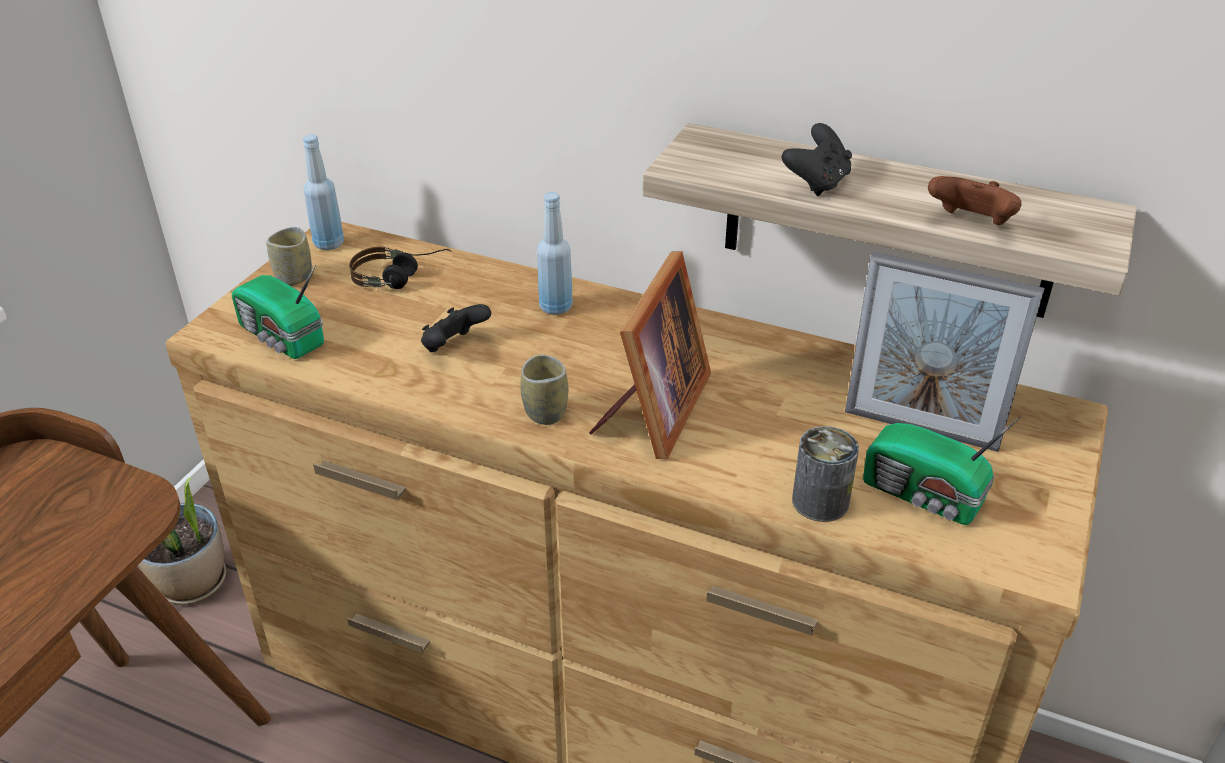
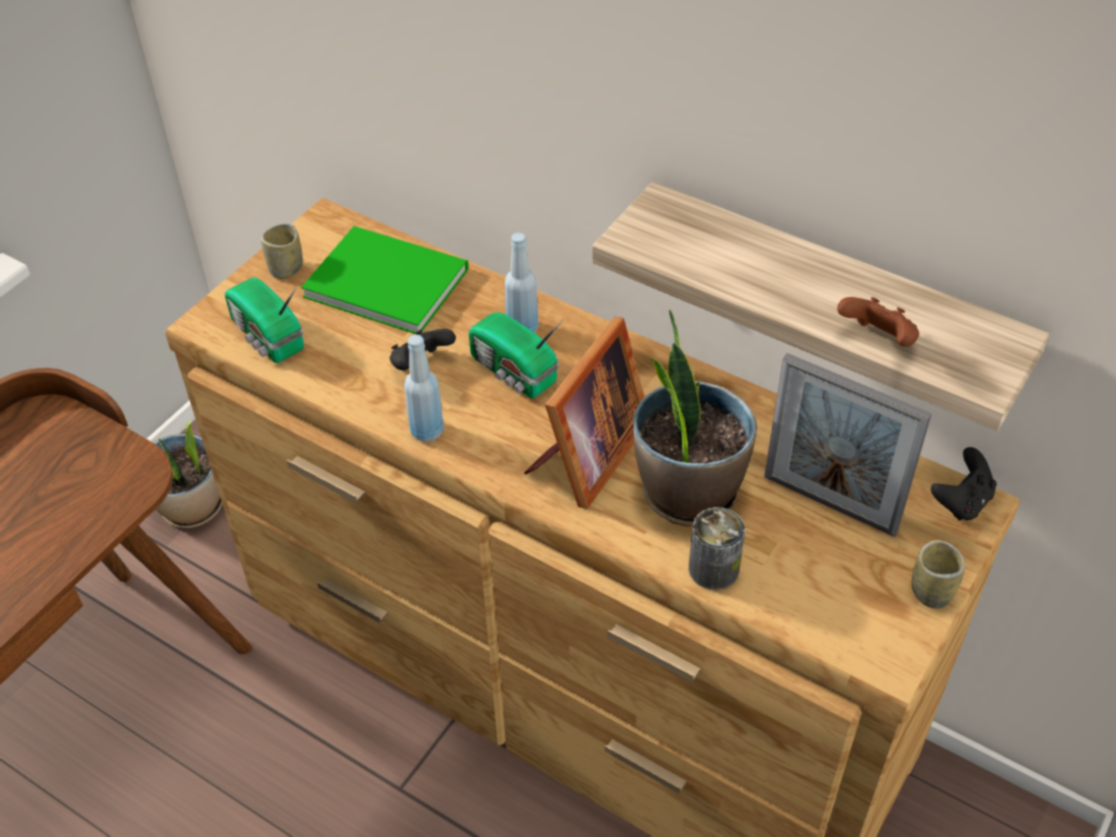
camera: 10 degrees right, 10 degrees up
(329, 244) = (323, 231): blue bottle -> blue bottle (427, 431)
(401, 278) = (384, 279): headphones -> green book
(545, 412) = (489, 446): cup -> cup (931, 592)
(769, 433) = (687, 492): none -> potted plant
(817, 183) = (751, 274): black game controller -> black game controller (961, 501)
(924, 496) = (810, 575): radio -> radio (514, 372)

